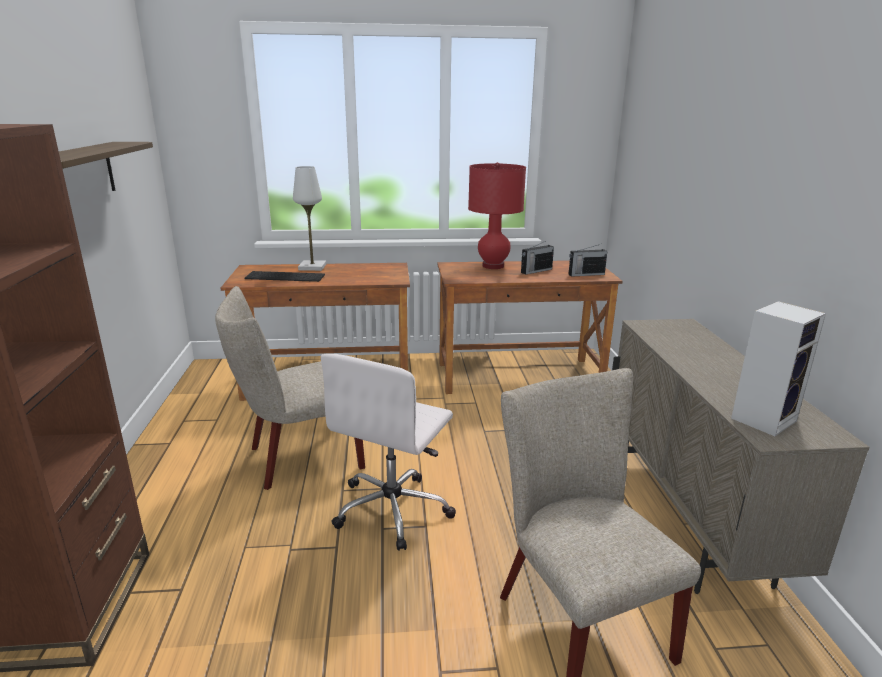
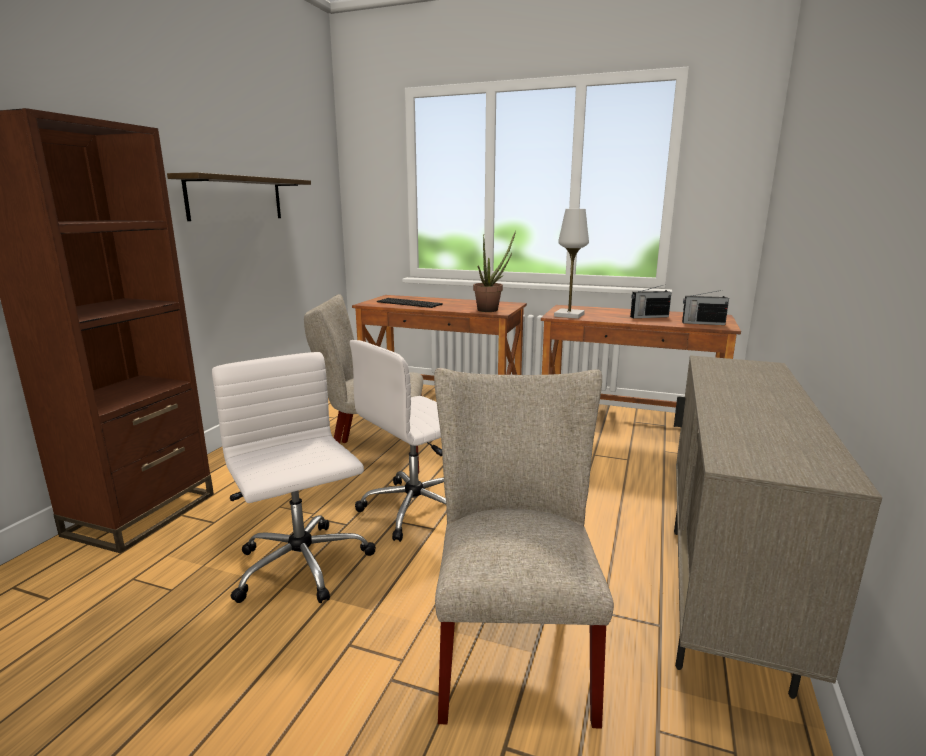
camera: 25 degrees right, 5 degrees down
(312, 267) = (439, 299): white table lamp -> white table lamp (569, 315)
(329, 608) = (302, 566): none -> white office chair
(384, 277) = (491, 309): none -> potted plant
(493, 266) = (607, 310): red table lamp -> none
(763, 418) = (753, 447): speaker -> none

